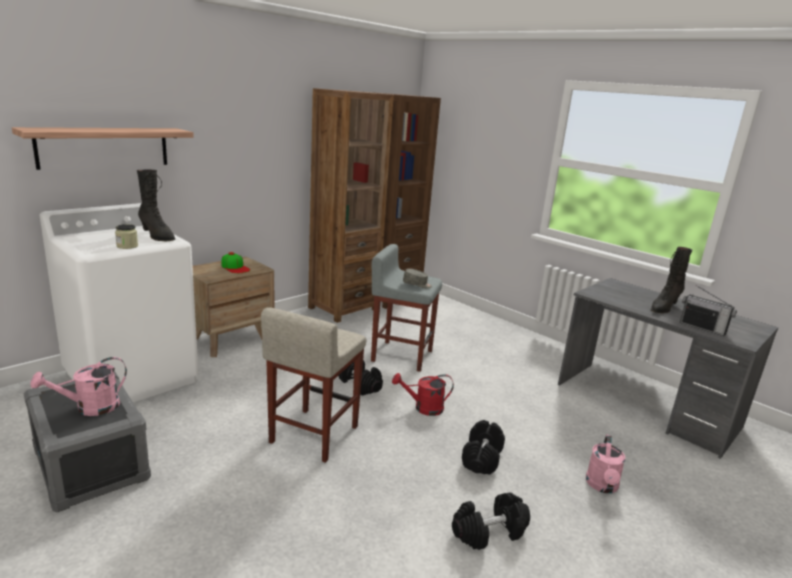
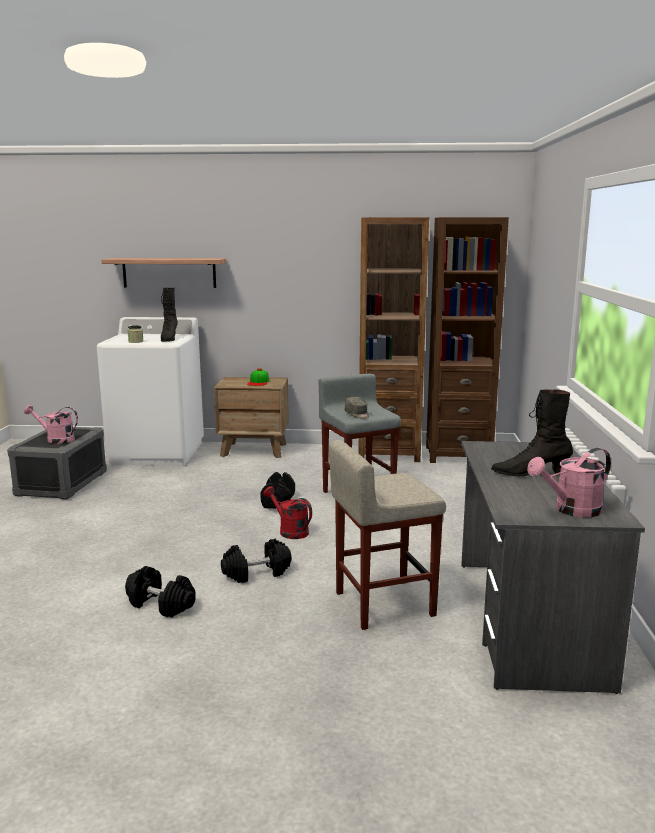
camera: 50 degrees right, 5 degrees down
(313, 435) = (183, 515): beige stool -> beige stool (383, 604)
(602, 486) = (305, 633): pink watering can -> pink watering can (571, 510)
(702, 328) = (509, 495): radio -> none

